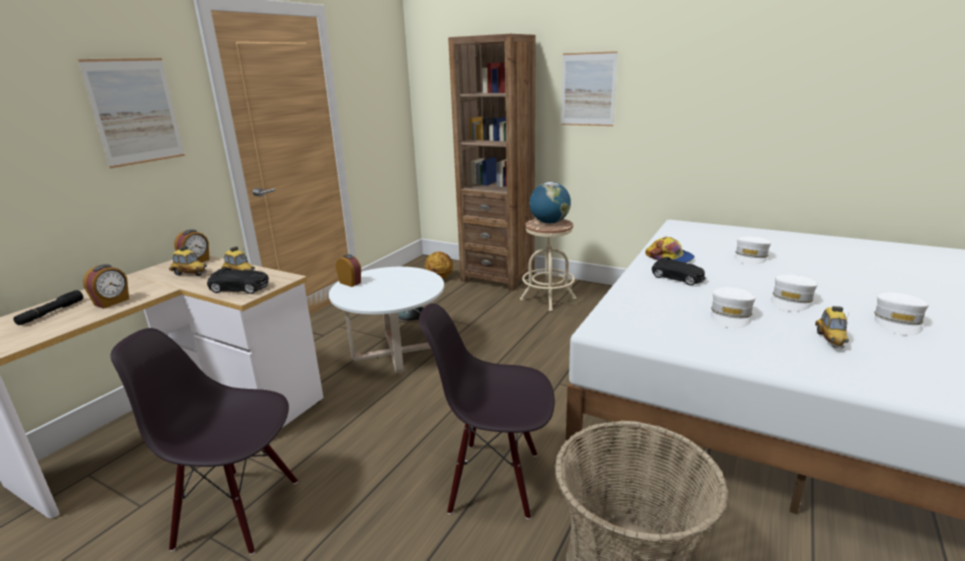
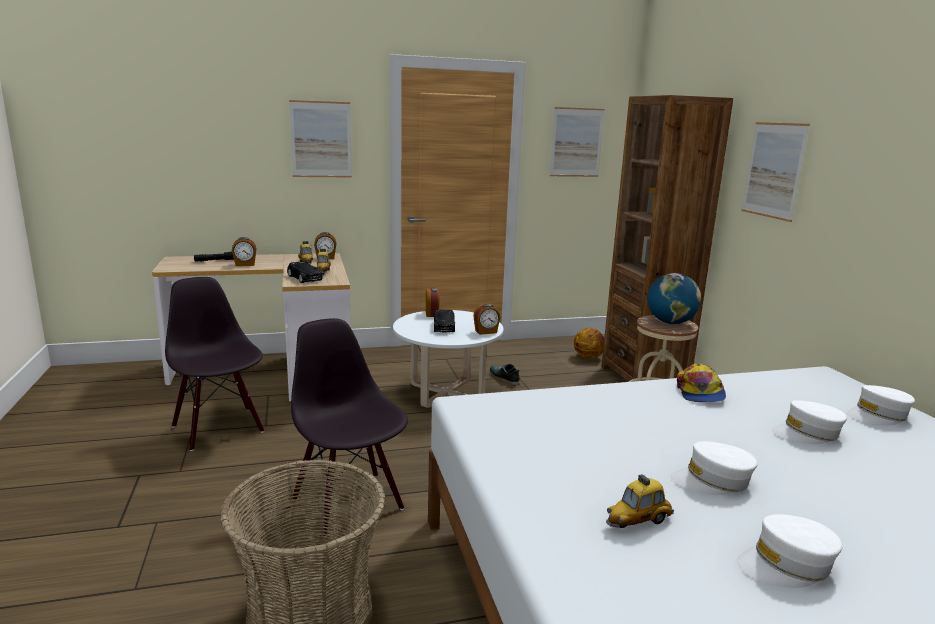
camera: 45 degrees right, 5 degrees down
(374, 86) = (576, 142): none -> picture
(427, 279) = (486, 332): none -> alarm clock
(678, 278) = (650, 408): black toy car -> black toy car (444, 327)
(730, 316) = (600, 454): white cap -> white cap (878, 415)

